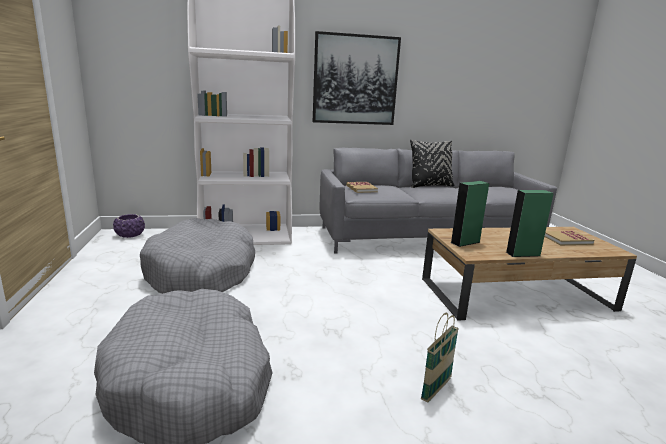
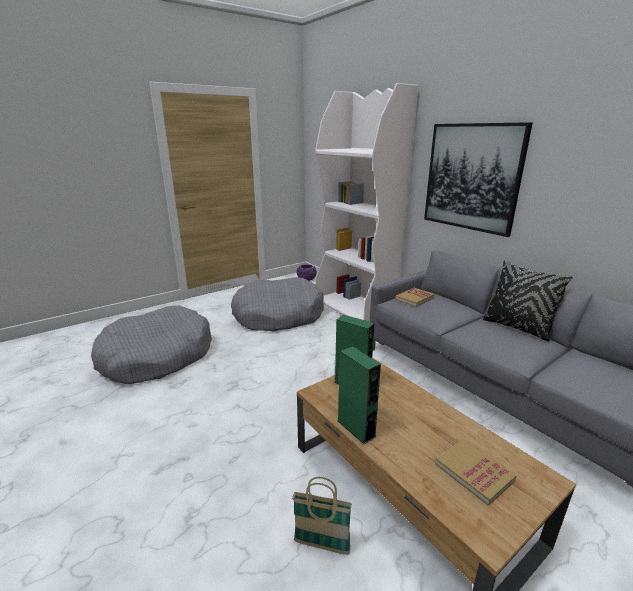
camera: 65 degrees right, 5 degrees up
(436, 389) = (178, 451): basket -> basket (321, 545)

